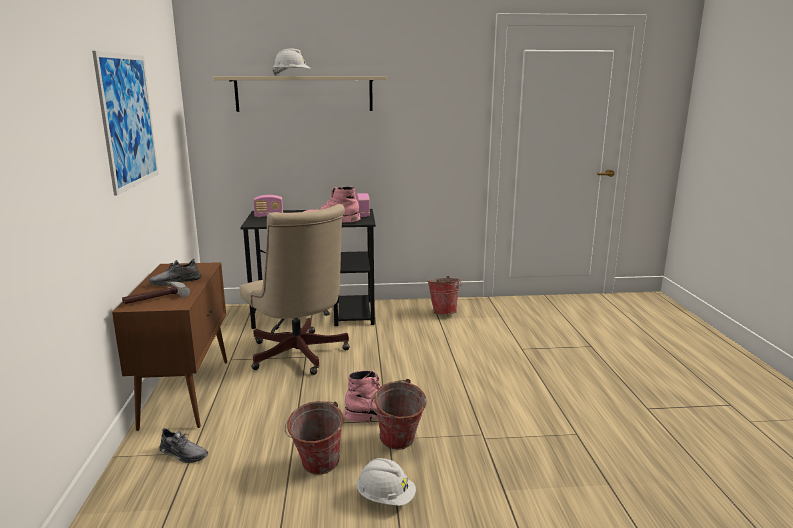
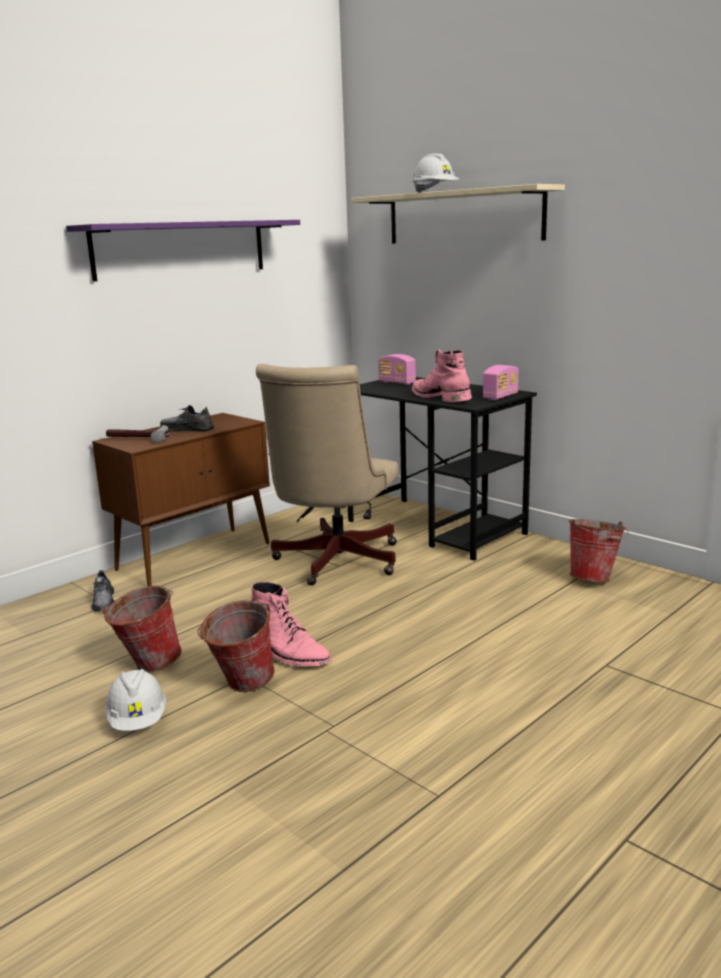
camera: 50 degrees right, 0 degrees up
(128, 120) = (181, 249): picture -> purple shelf

